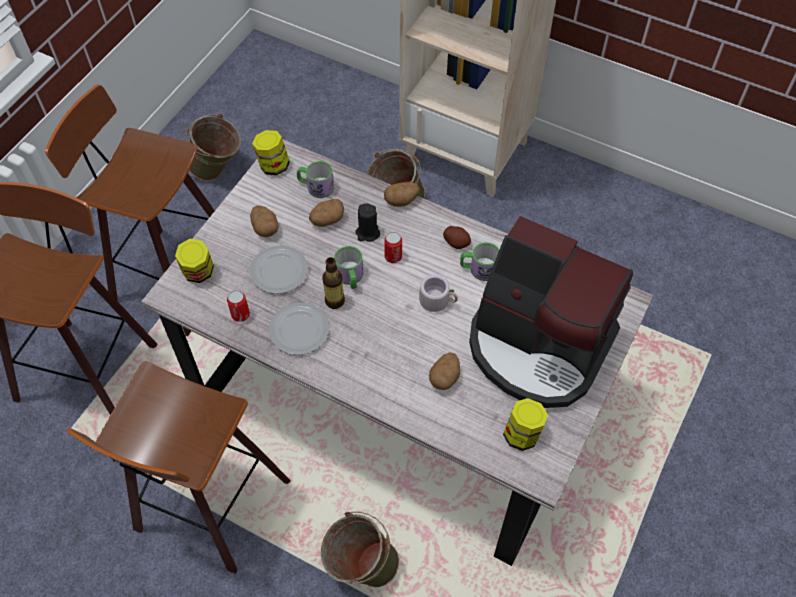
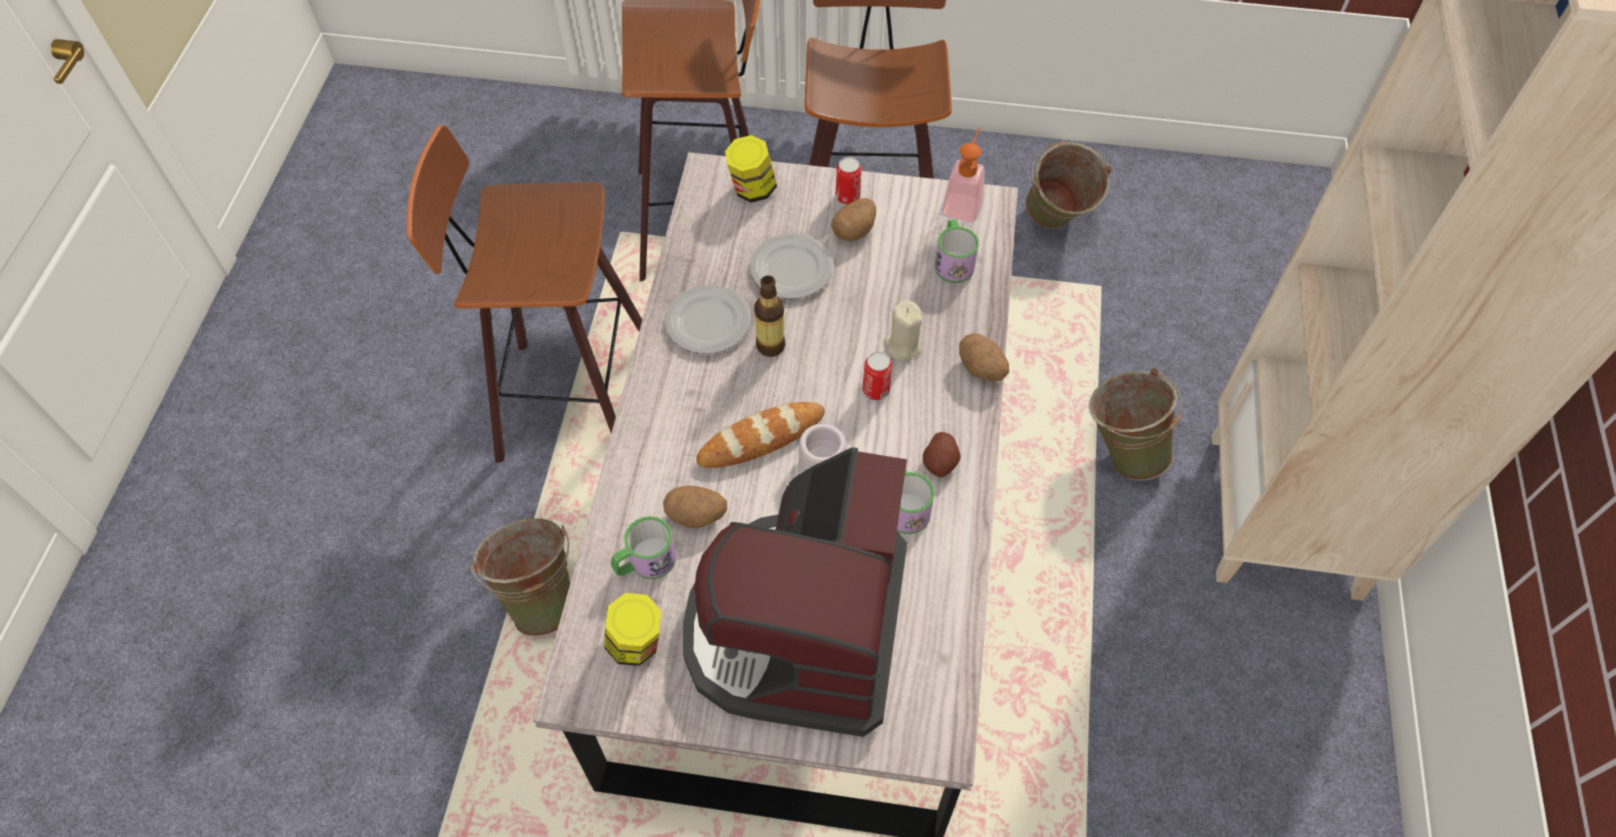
camera: 70 degrees right, 0 degrees up
(240, 315) = (707, 253): can -> can (847, 197)
(273, 165) = (963, 203): jar -> soap dispenser
(327, 220) = (901, 293): potato -> none
(350, 277) = (817, 351): mug -> mug (645, 562)
(367, 233) = (902, 346): black candle -> beige candle
(403, 327) = (761, 438): none -> bread

